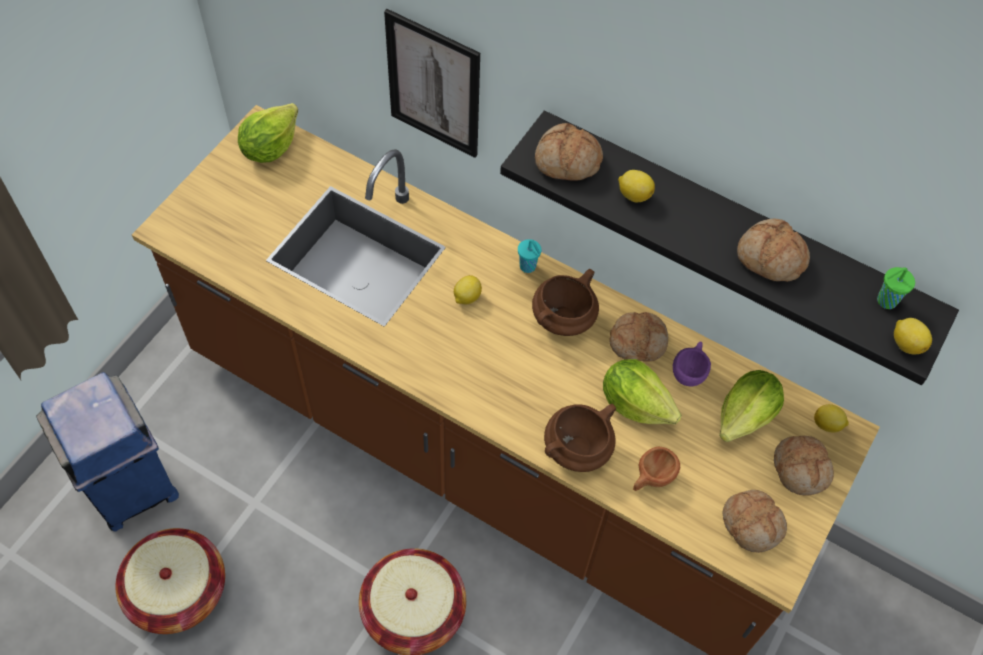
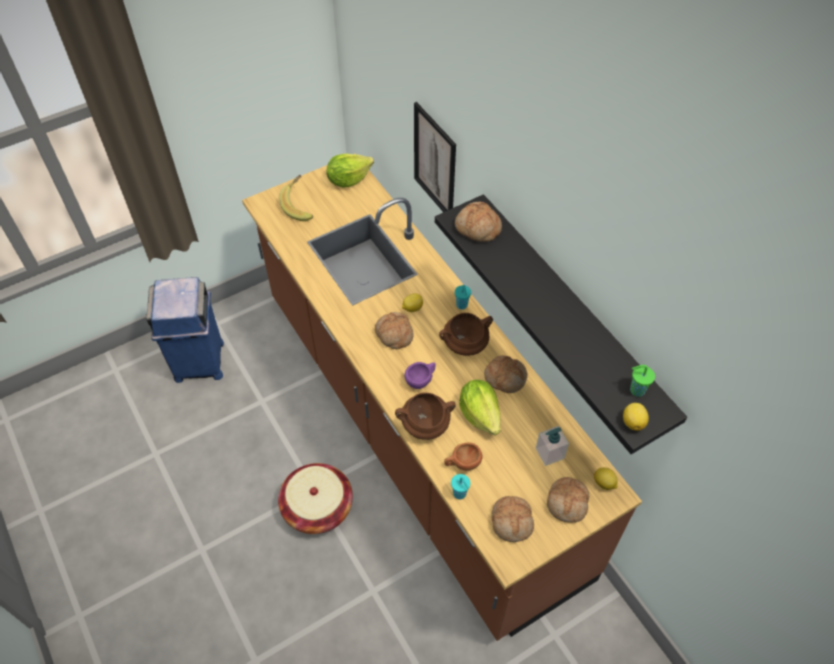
camera: 30 degrees right, 5 degrees down
(177, 590) = (191, 431): basket -> none
(225, 211) = (300, 206): none -> banana
(633, 194) = (507, 262): lemon -> none
(672, 519) = (460, 494): none -> turquoise cup
(689, 371) = (529, 409): purple cup -> purple cup (421, 380)
(745, 416) = (549, 453): lettuce -> soap dispenser
(770, 258) = (572, 333): bread -> bread (393, 334)

